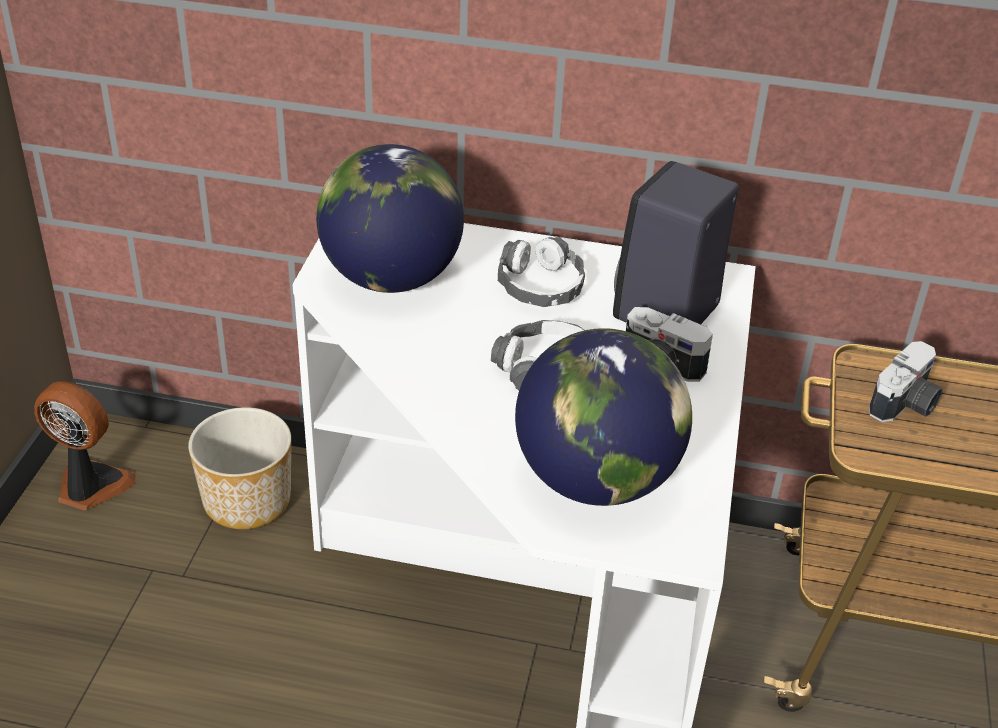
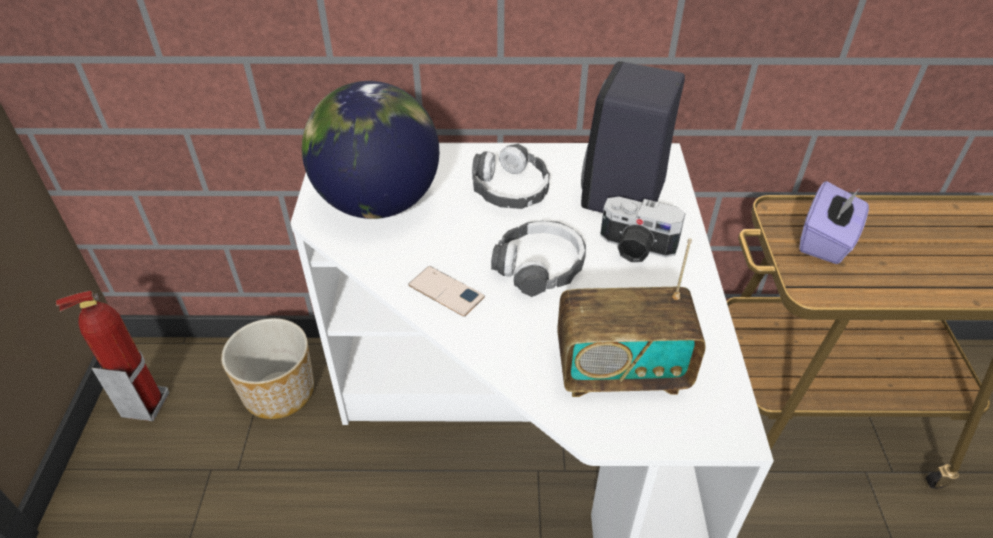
camera: 10 degrees left, 5 degrees up
(90, 487) = (145, 404): fan -> fire extinguisher
(438, 376) = (446, 291): none -> phone
(596, 480) = (620, 371): globe -> radio
(906, 405) = (826, 241): camera -> purple tissue box

